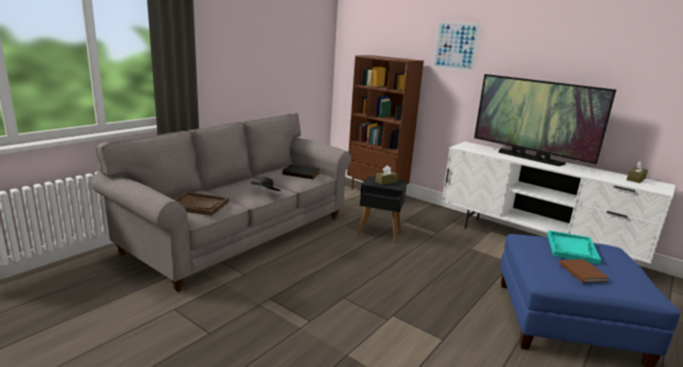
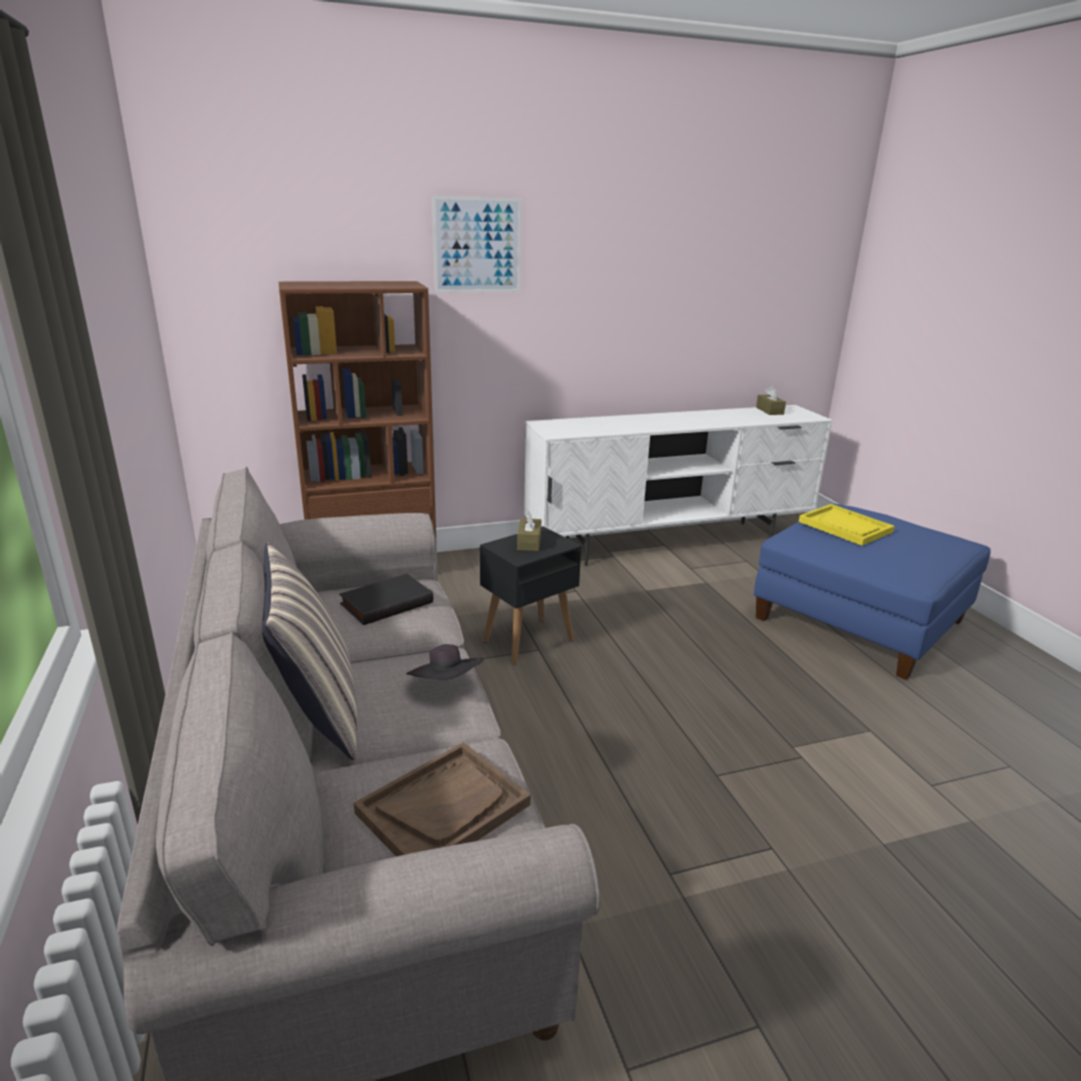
camera: 55 degrees left, 5 degrees up
(230, 182) = (316, 712): none -> pillow
(529, 158) = (646, 420): television -> none
(572, 248) = (845, 527): turquoise tray -> yellow tray
(582, 272) = (911, 549): brown book -> none

